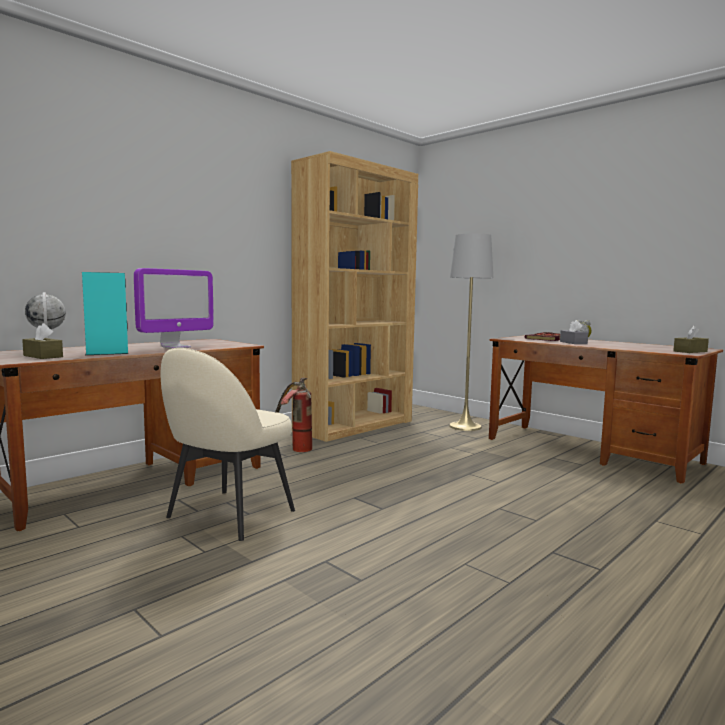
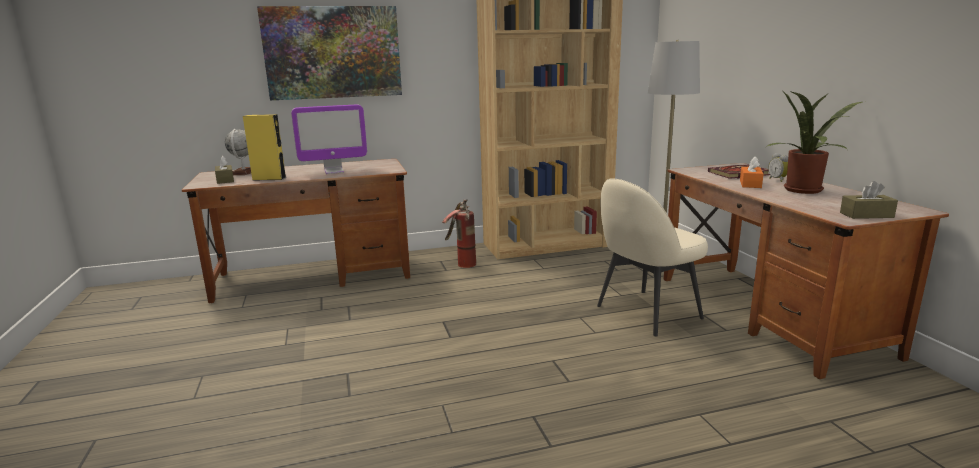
camera: 30 degrees right, 10 degrees up
(107, 353) = (269, 178): turquoise speaker -> yellow speaker
(152, 216) = (333, 52): none -> picture
(228, 515) = (335, 318): beige chair -> beige chair (646, 313)
(573, 342) = (750, 184): grey tissue box -> orange tissue box
(617, 344) = (805, 191): none -> potted plant

